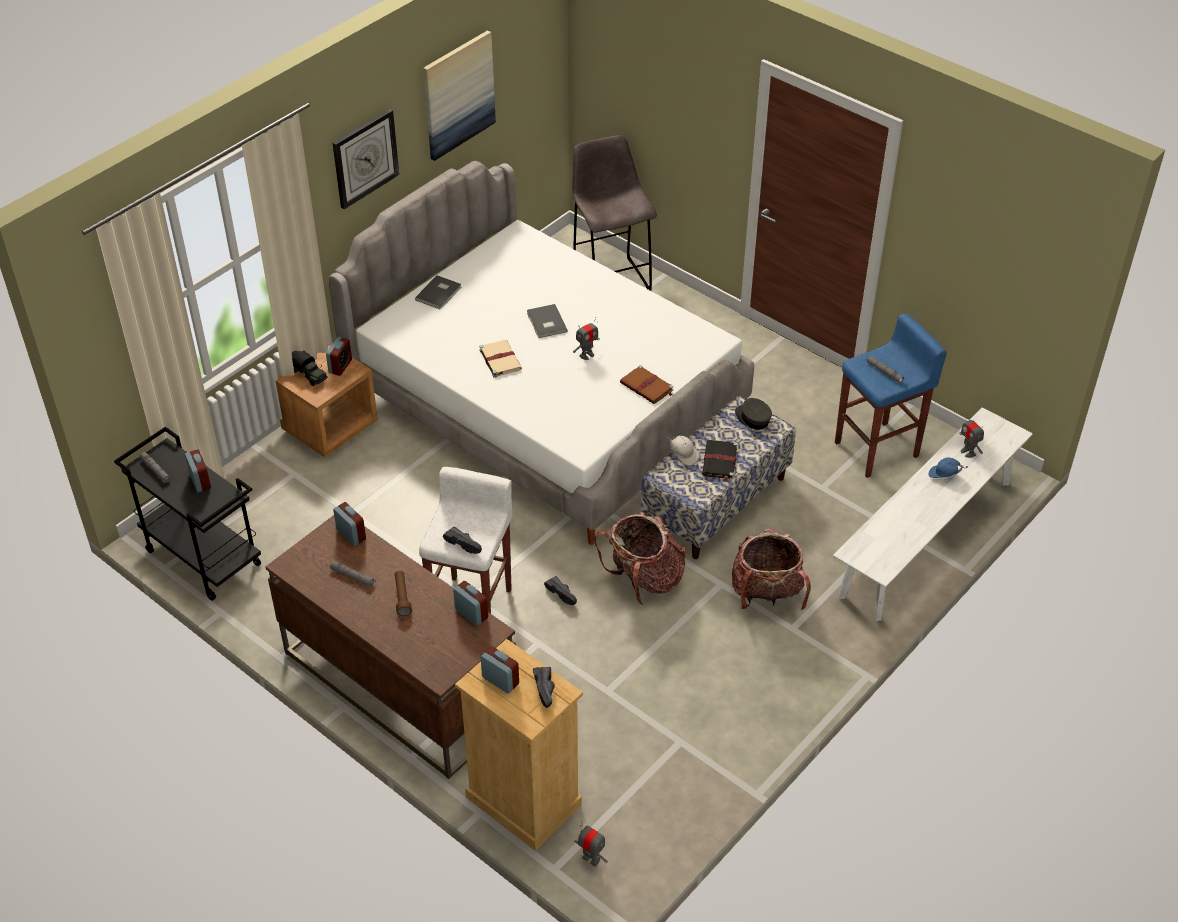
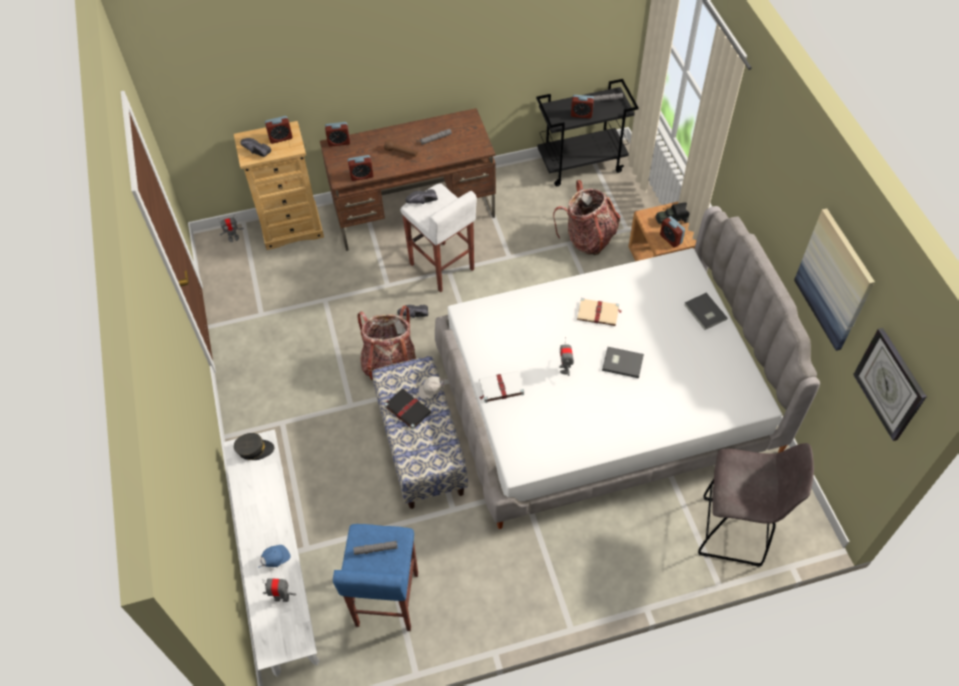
camera: 125 degrees right, 10 degrees up
(351, 534) = (470, 150): alarm clock -> alarm clock (339, 142)
(365, 158) = (773, 189): wall clock -> wall clock (890, 384)
(647, 387) = (500, 387): brown book -> white book
(752, 418) = (432, 459): grey cap -> grey cap (254, 449)
(766, 594) = (320, 425): backpack -> backpack (588, 238)

